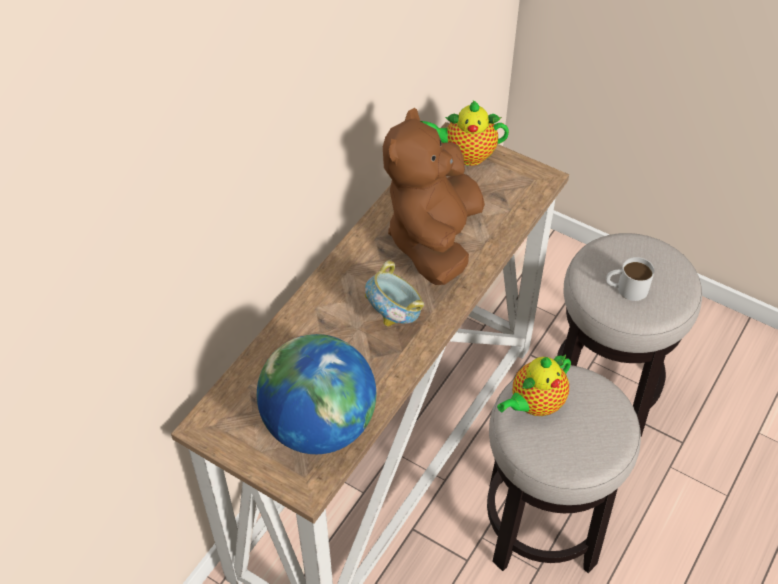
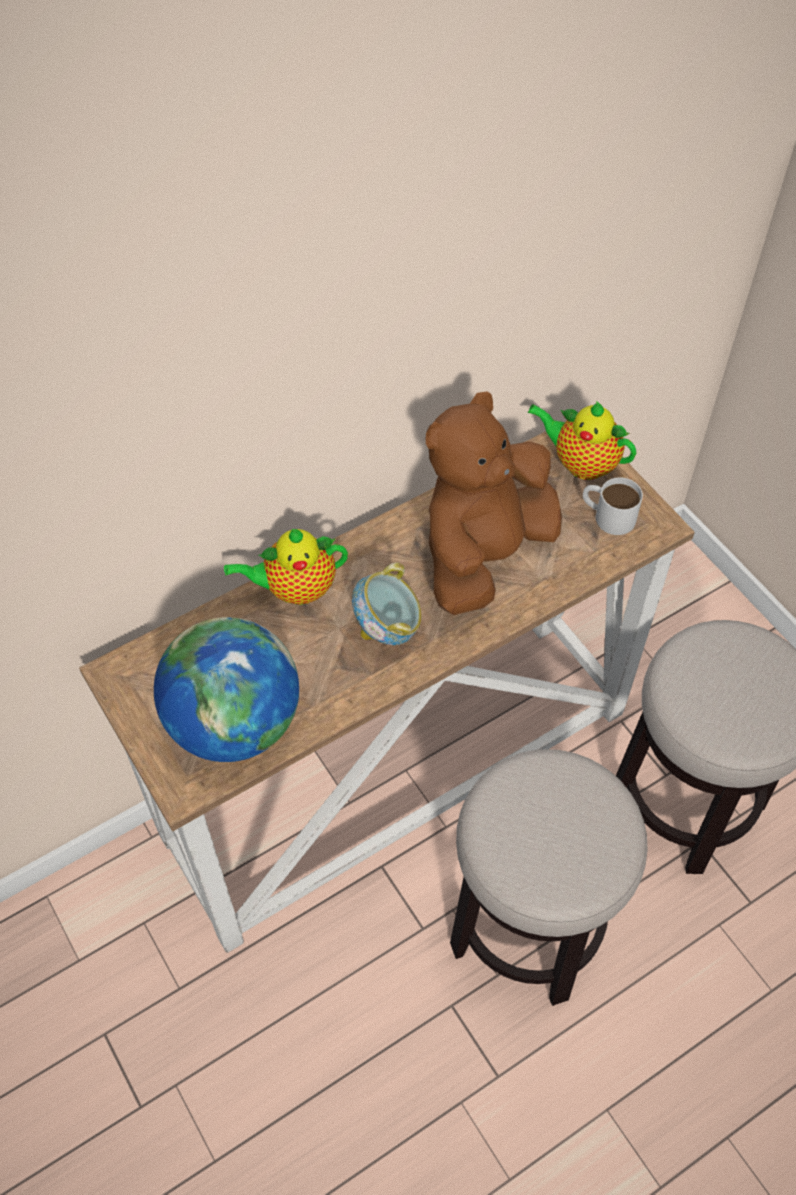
camera: 25 degrees right, 5 degrees up
(534, 404) = (524, 794): teapot -> teapot (295, 589)
(626, 288) = (716, 696): white mug -> white mug (607, 515)

